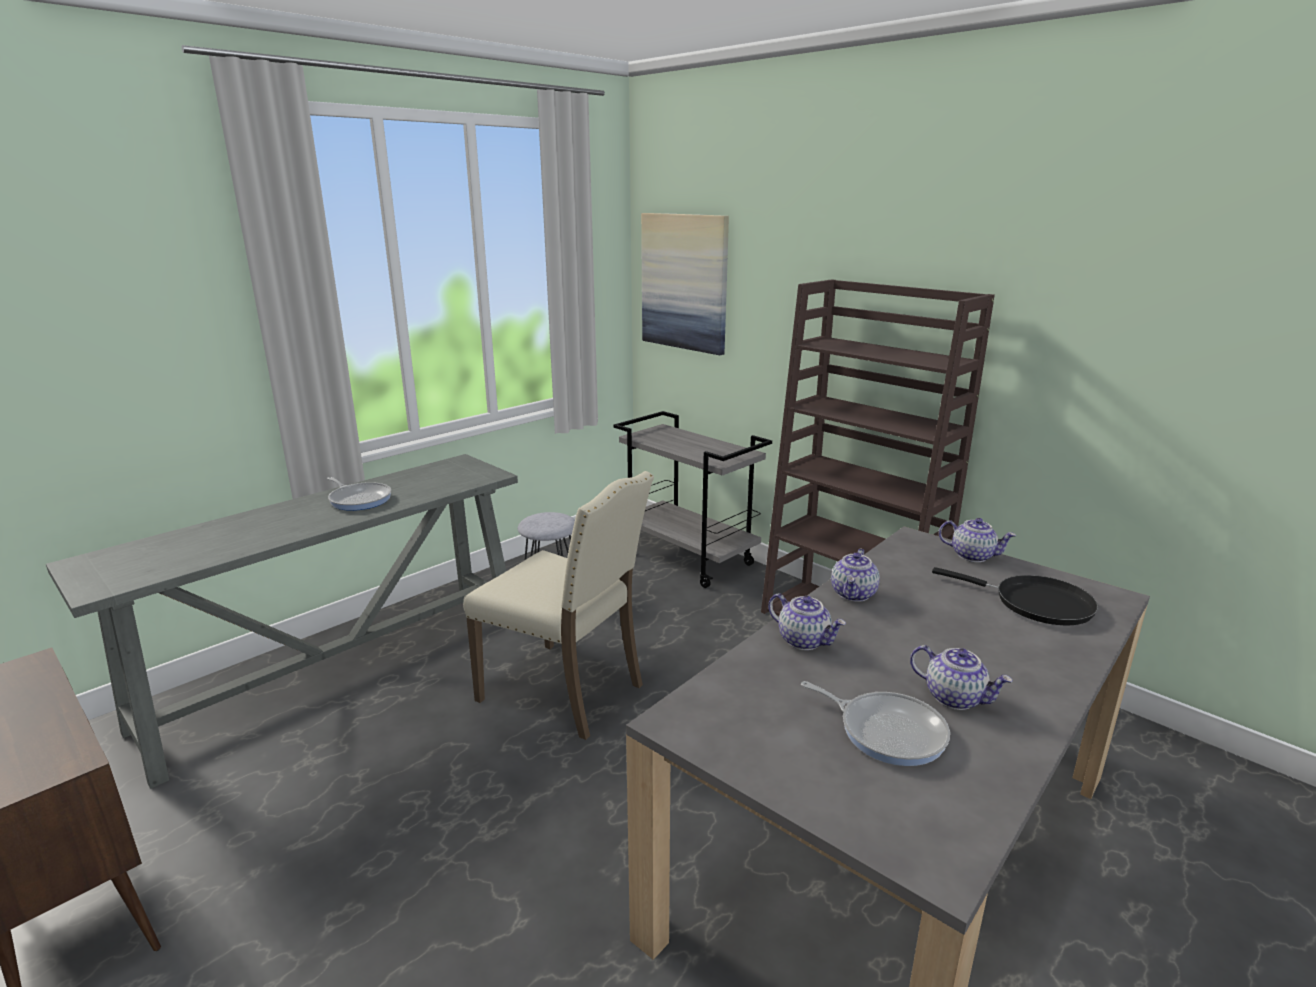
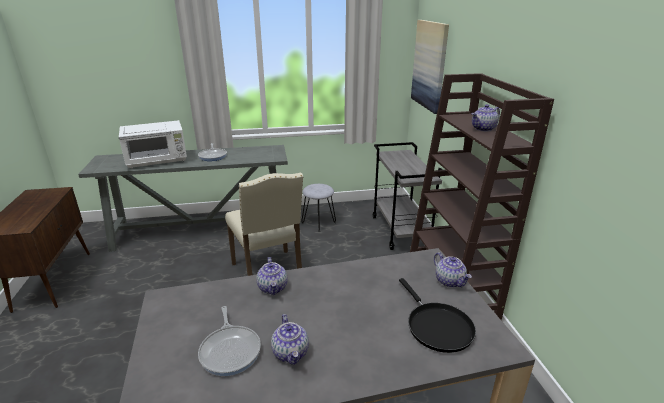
camera: 35 degrees right, 5 degrees up
(246, 534) = (158, 160): none -> white microwave
(854, 594) = (339, 275): teapot -> teapot (483, 129)

